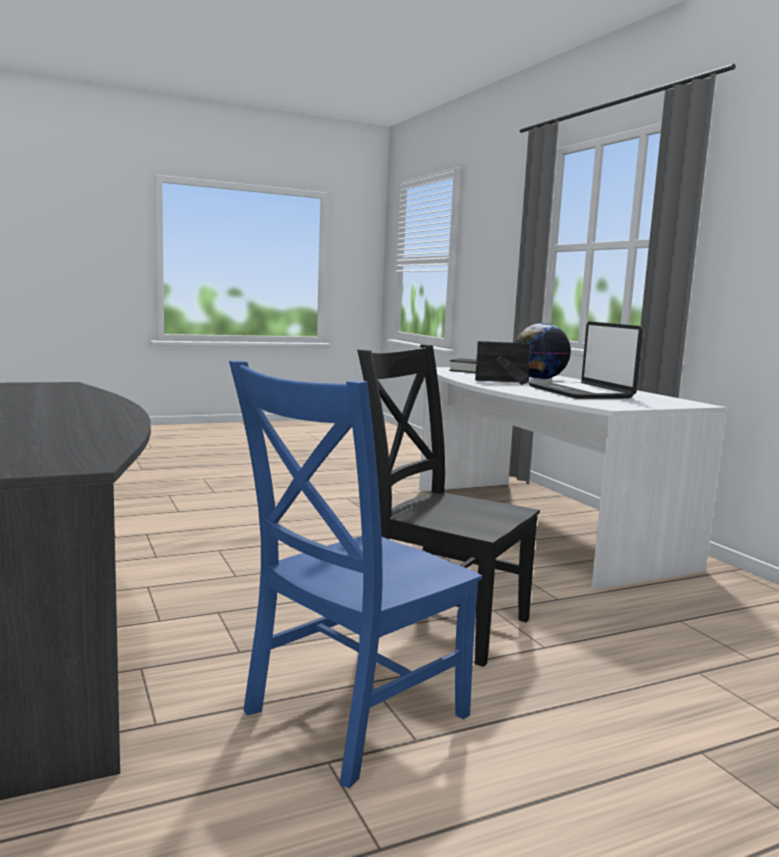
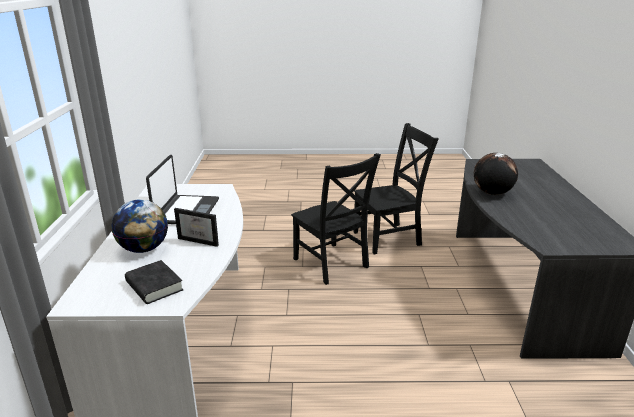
camera: 155 degrees left, 15 degrees up
(97, 416) = (492, 193): none -> globe
(349, 717) = (389, 238): blue chair -> black chair

